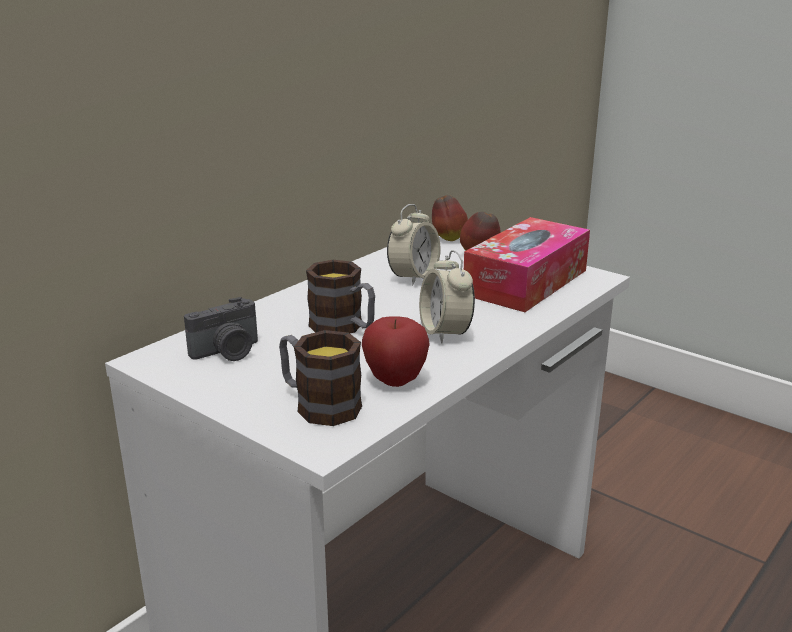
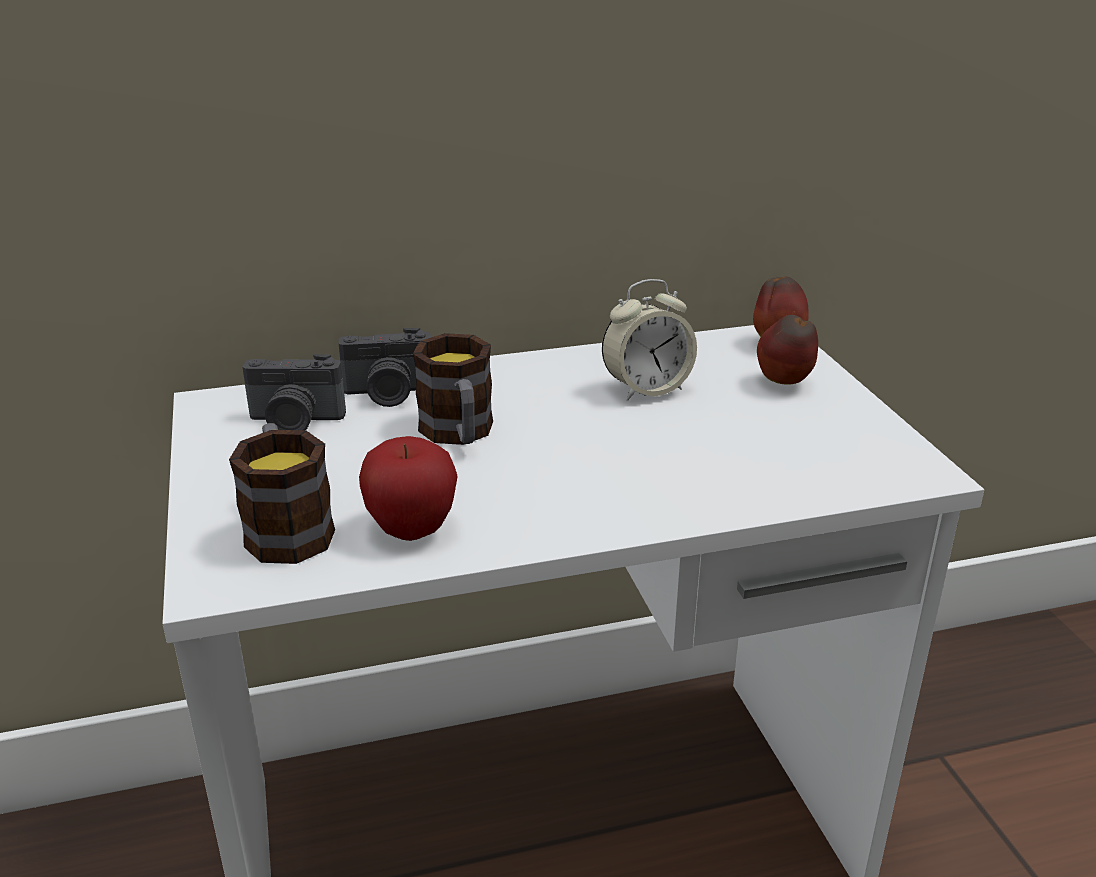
camera: 35 degrees right, 5 degrees up
(265, 320) = (389, 394): none -> camera
(445, 333) = (570, 485): alarm clock -> none
(526, 282) = (795, 446): tissue box -> none

